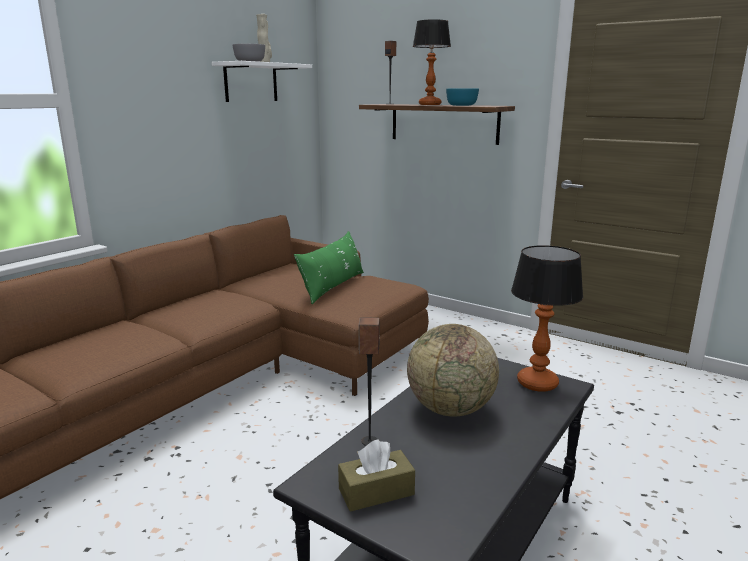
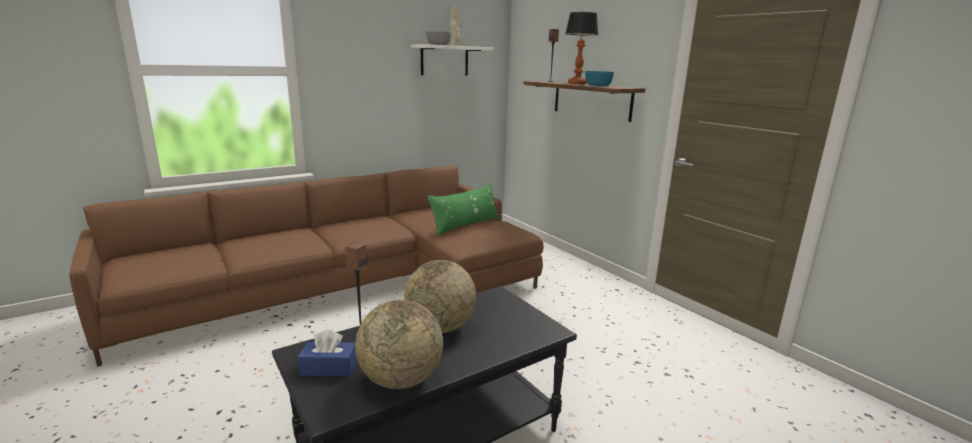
camera: 20 degrees right, 0 degrees up
(376, 492) = (329, 368): brown tissue box -> blue tissue box
(476, 481) = (401, 379): none -> globe
(538, 383) = (529, 323): table lamp -> none

